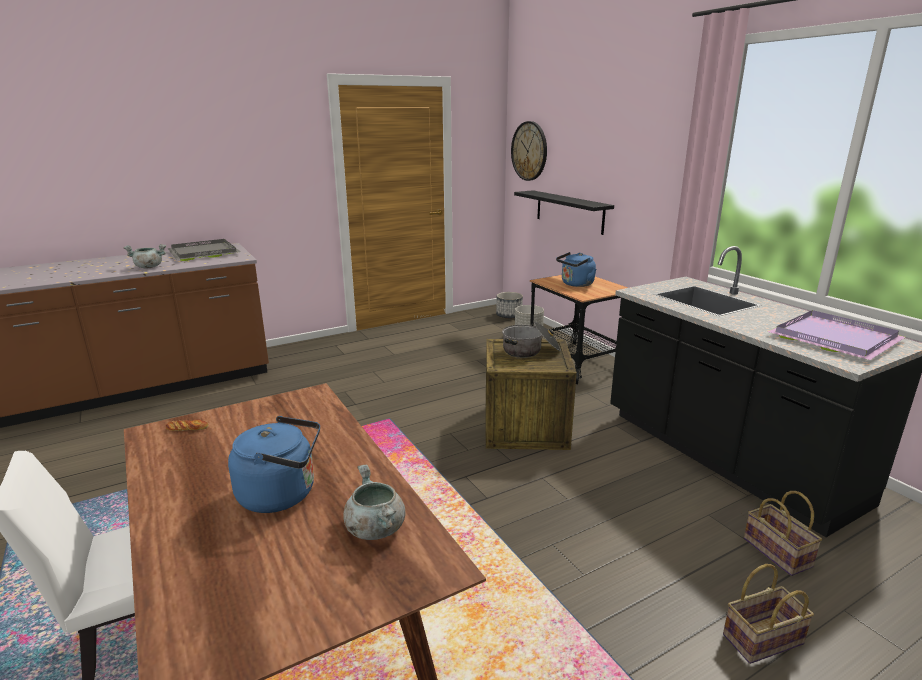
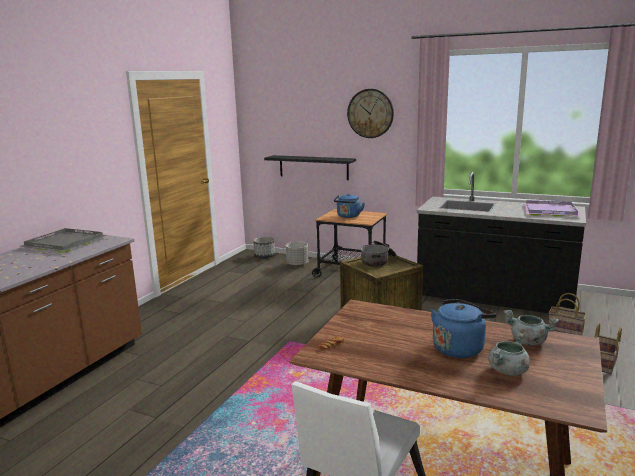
camera: 35 degrees left, 5 degrees down
(148, 267) = (46, 263): grey cooking pot -> grey cooking pot (507, 371)
(529, 151) = (265, 126): wall clock -> wall clock (370, 113)

